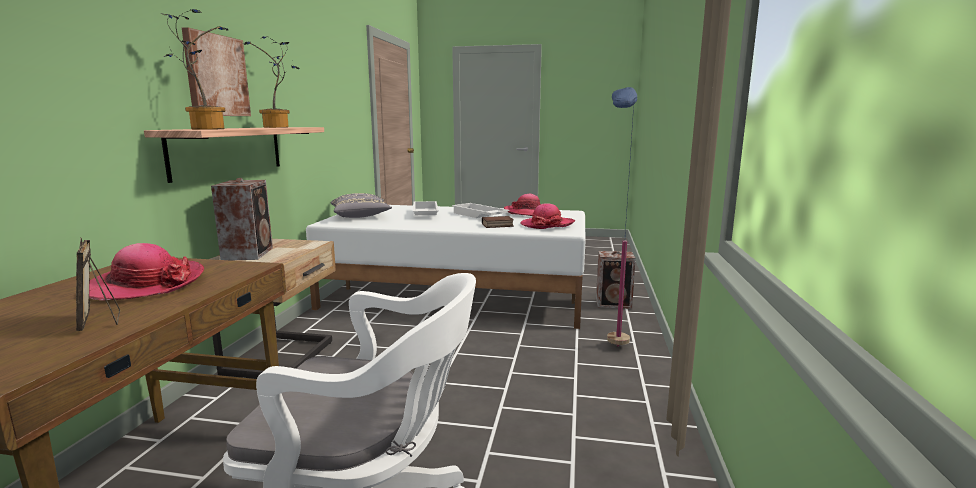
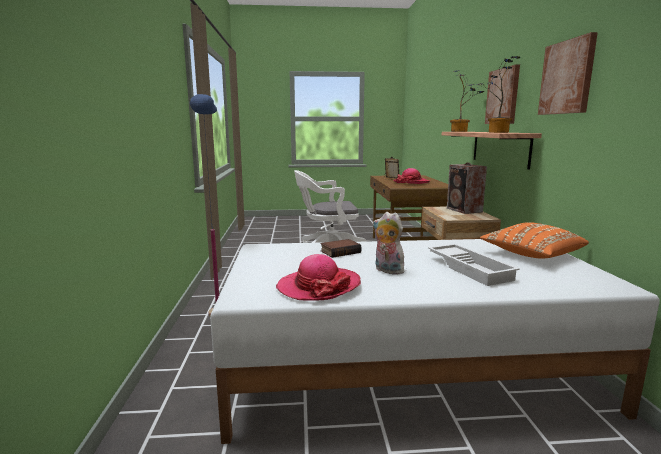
camera: 165 degrees right, 0 degrees up
(294, 77) = (567, 77): none -> picture
(361, 216) = (531, 255): grey pillow -> orange pillow
(478, 215) = (387, 270): white tray -> plush toy
(547, 225) = (281, 257): hat -> none
(614, 304) = (188, 383): speaker -> none

